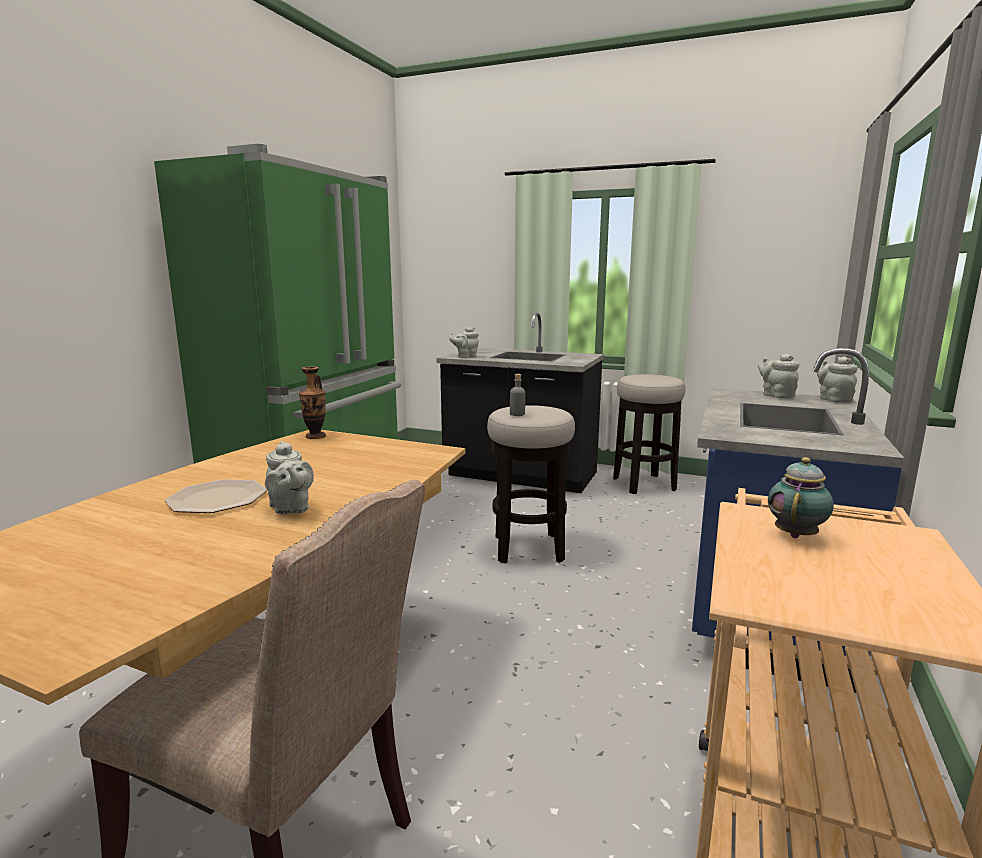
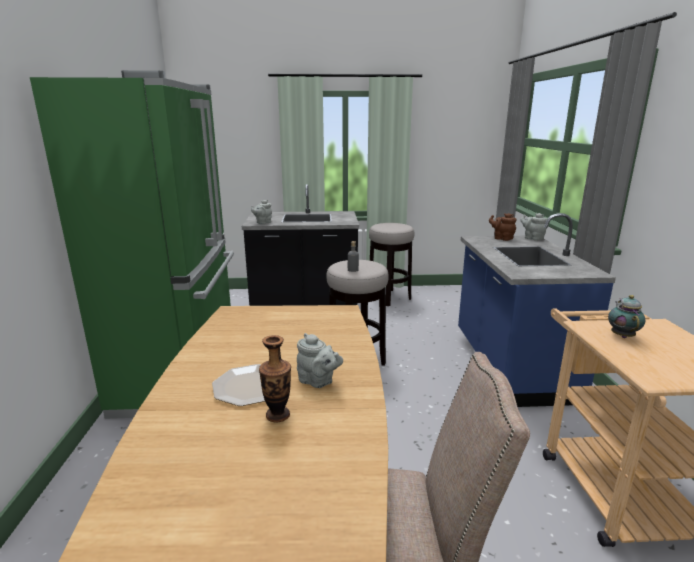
camera: 25 degrees left, 5 degrees up
(315, 436) = (236, 313): vase -> vase (278, 415)
(776, 395) = (502, 238): grey teapot -> brown teapot

